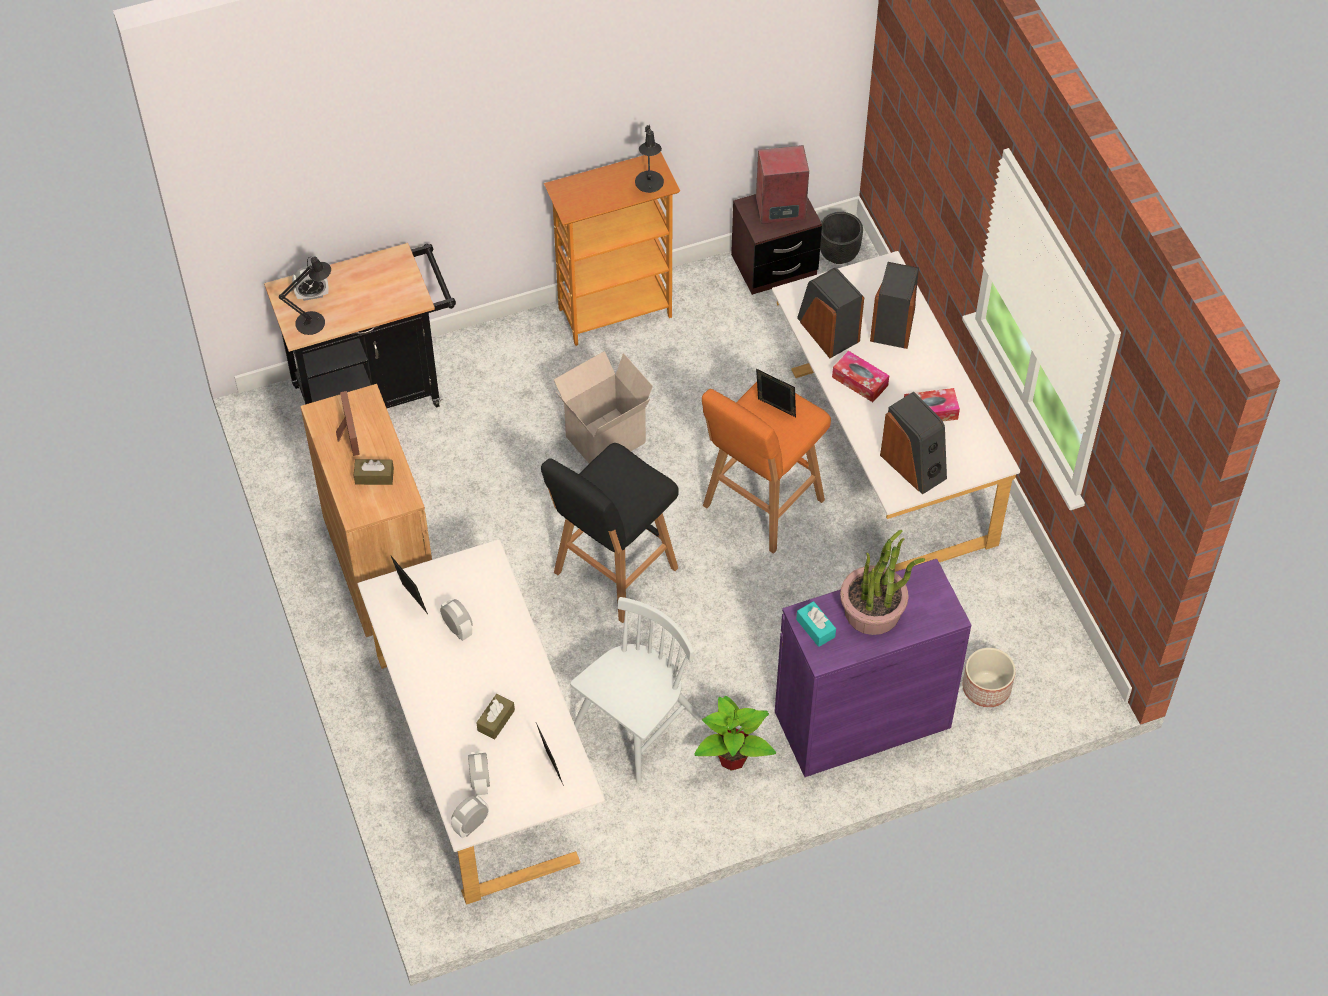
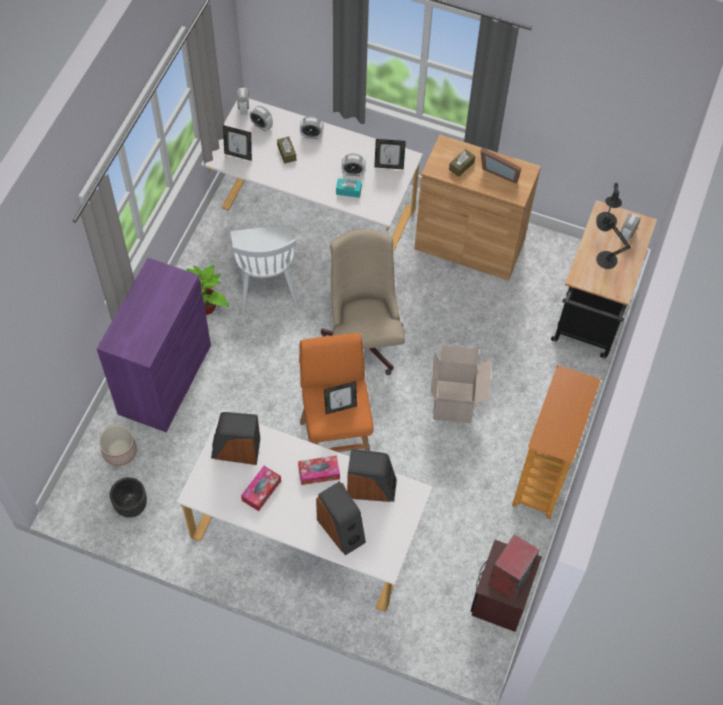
camera: 130 degrees right, 5 degrees up
(442, 715) = (311, 135): none -> alarm clock
(612, 573) = (363, 339): black stool -> beige office chair
(649, 185) = (547, 433): black table lamp -> black table lamp (604, 258)
(815, 628) = (172, 279): turquoise tissue box -> turquoise tissue box (348, 191)
(839, 255) = (475, 644): black planter -> black planter (131, 506)
(873, 611) = (153, 312): potted plant -> none

